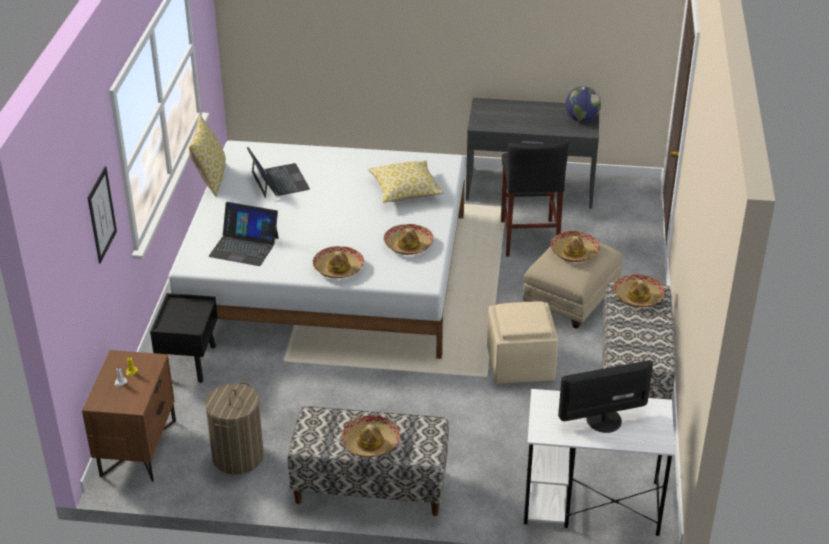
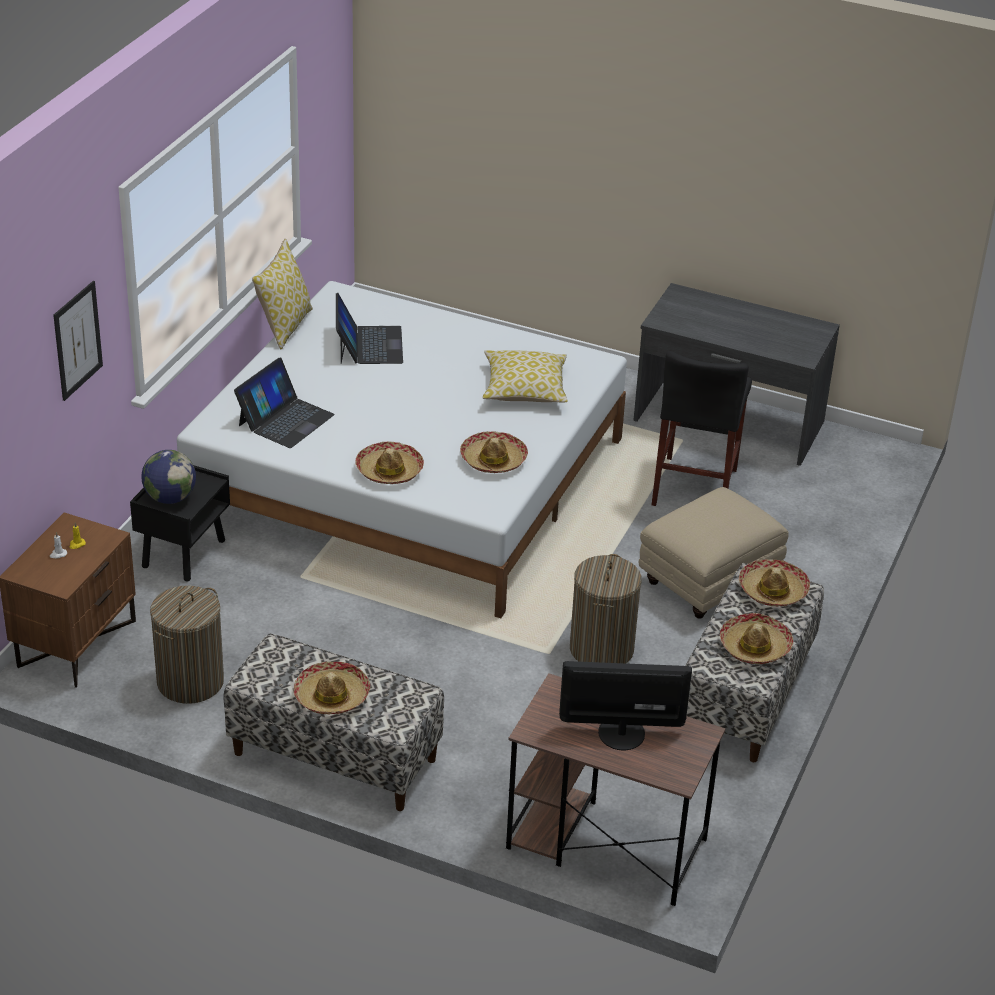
camera: 15 degrees right, 0 degrees up
(244, 246) = (285, 420): laptop -> laptop turned 90 degrees counterclockwise
(521, 365) = (601, 649): beige ottoman -> laundry basket
(574, 252) = (717, 515): hat -> hat (755, 647)
(581, 119) = (804, 339): globe -> globe (170, 498)
(590, 503) = (605, 843): white desk -> brown desk

